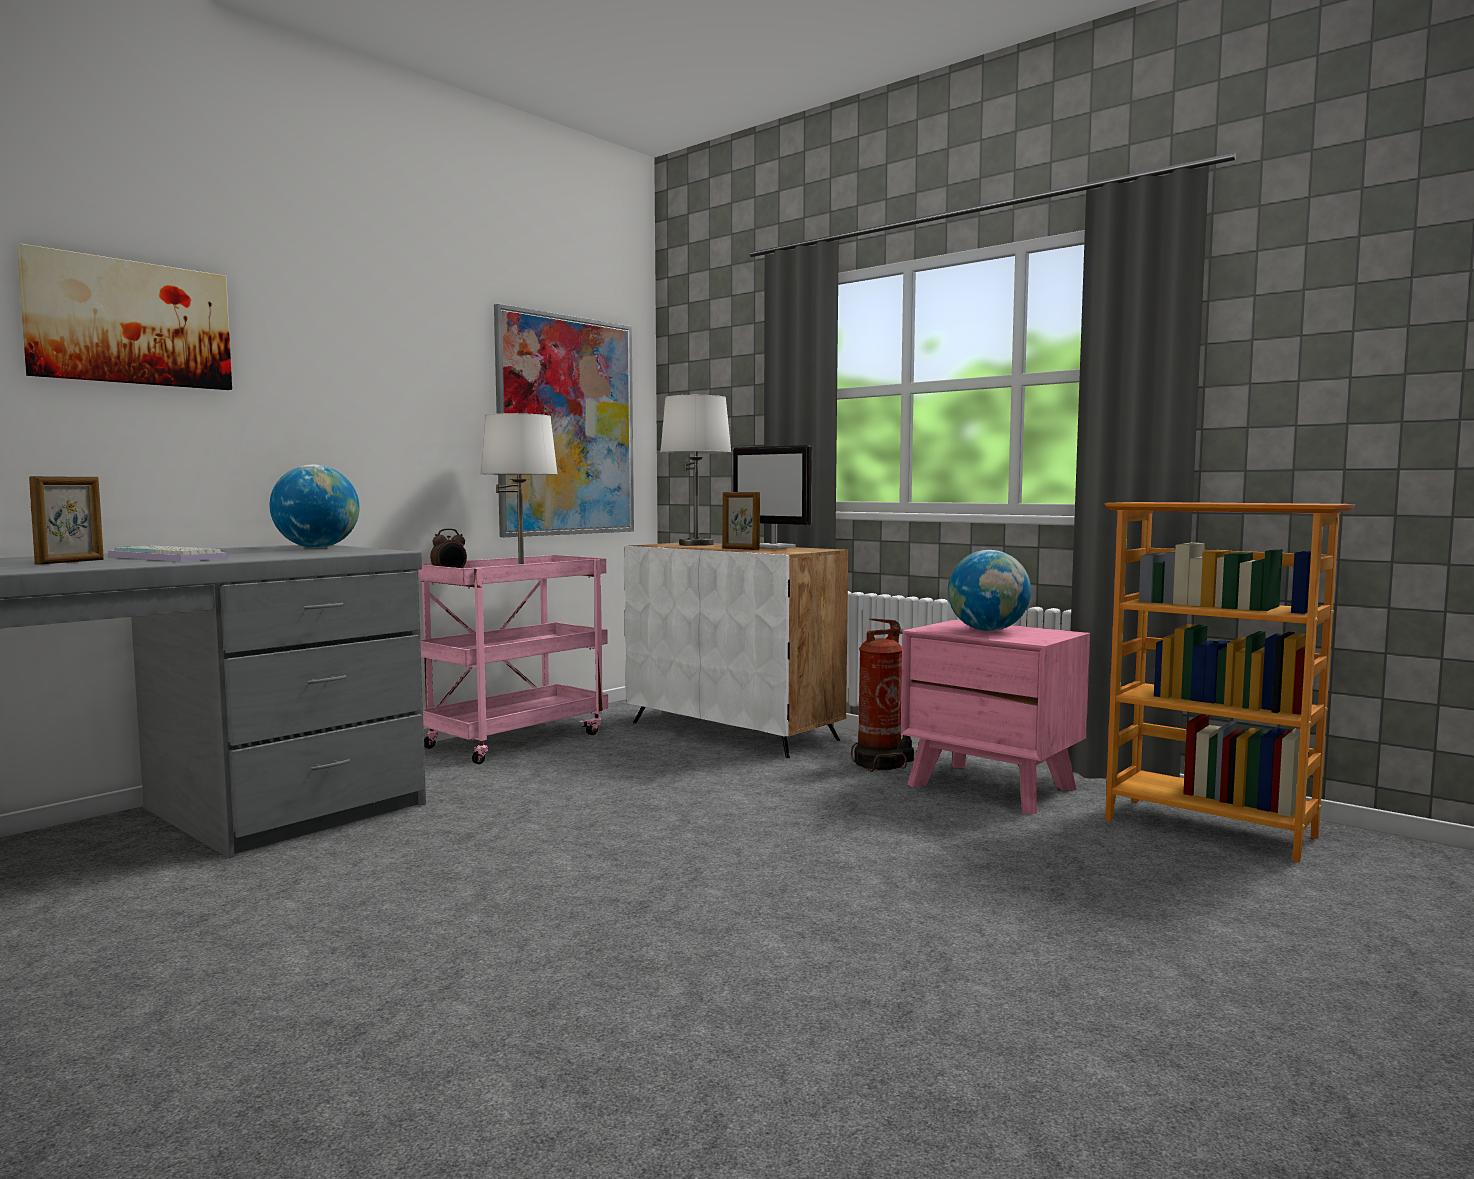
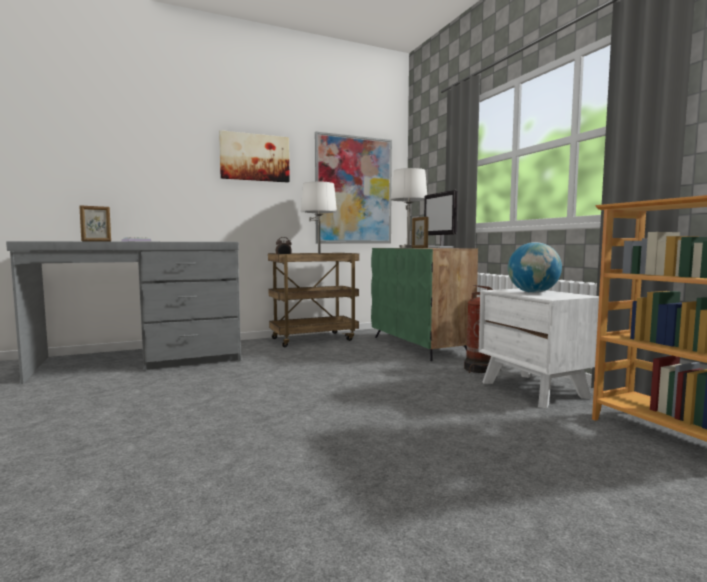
camera: 25 degrees right, 0 degrees up
(130, 323) = (144, 146): picture -> picture (255, 157)
(316, 548) = (210, 241): globe -> none
(517, 739) = (314, 339): pink cart -> brown cart
(734, 731) = (419, 346): white cabinet -> green cabinet
(992, 787) = (534, 390): pink nightstand -> white nightstand

